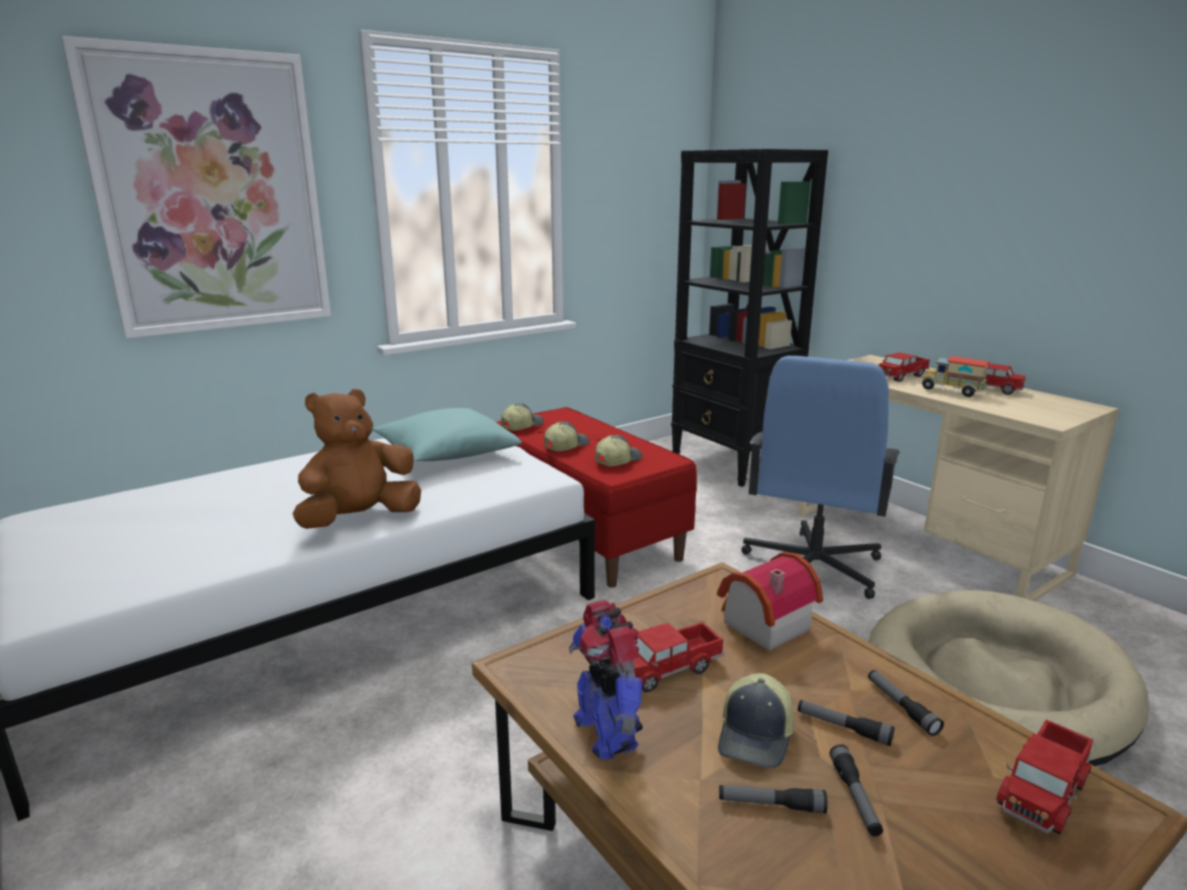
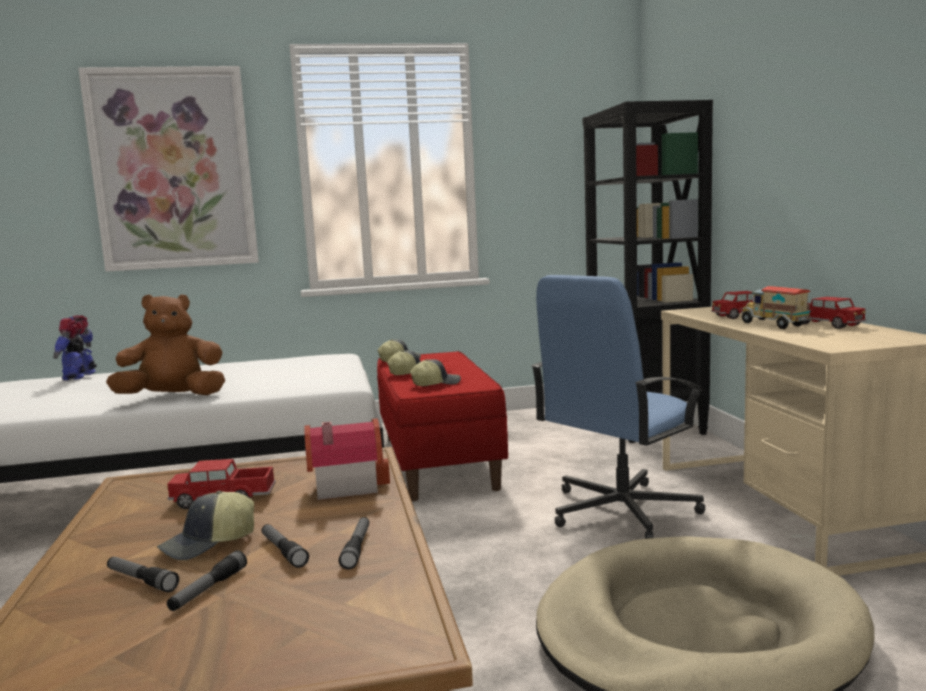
camera: 25 degrees right, 10 degrees down
(446, 454) = (299, 369): turquoise pillow -> none
(606, 731) = (114, 523): toy robot -> toy robot (80, 376)
(1043, 791) = (366, 618): toy truck -> none

